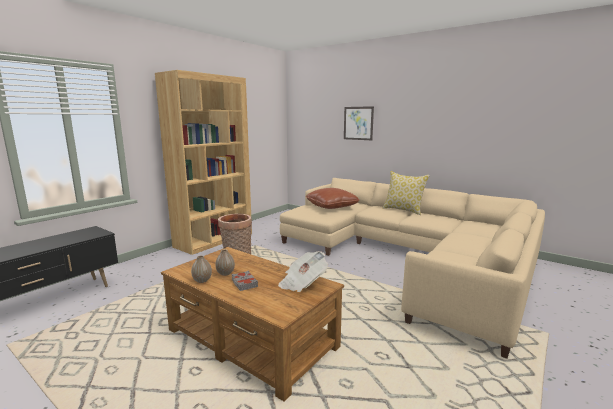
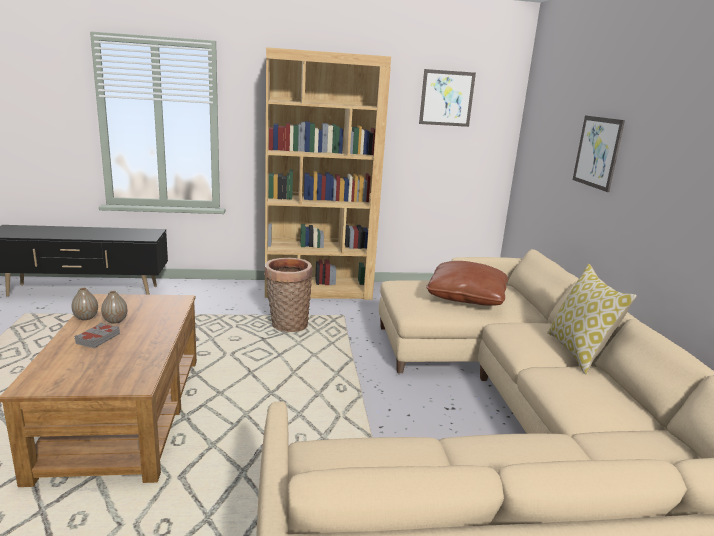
camera: 45 degrees right, 5 degrees up
(255, 104) = (446, 98): none -> picture
(302, 283) = (128, 369): newspaper -> none

